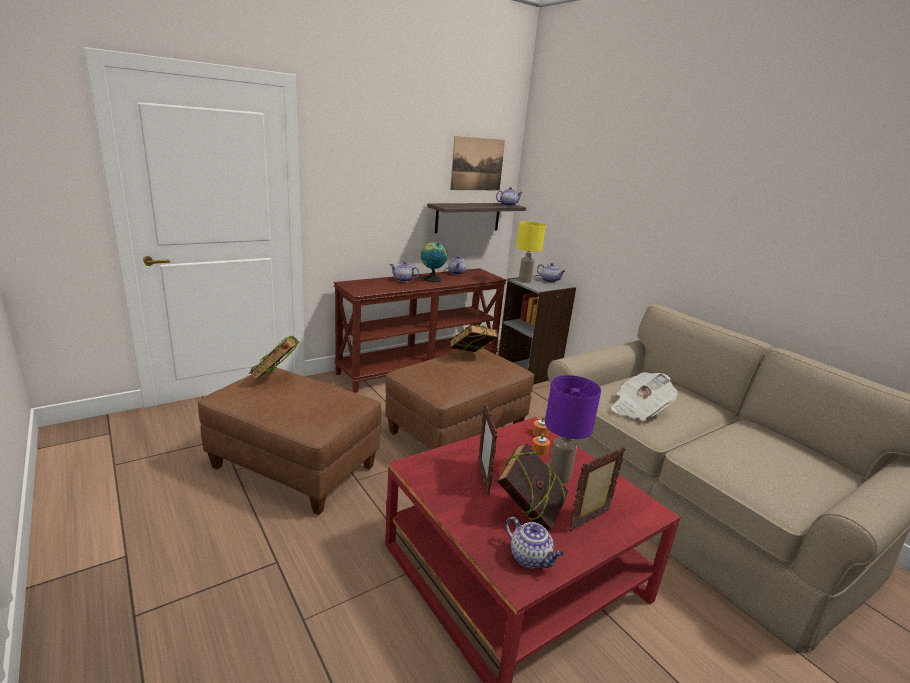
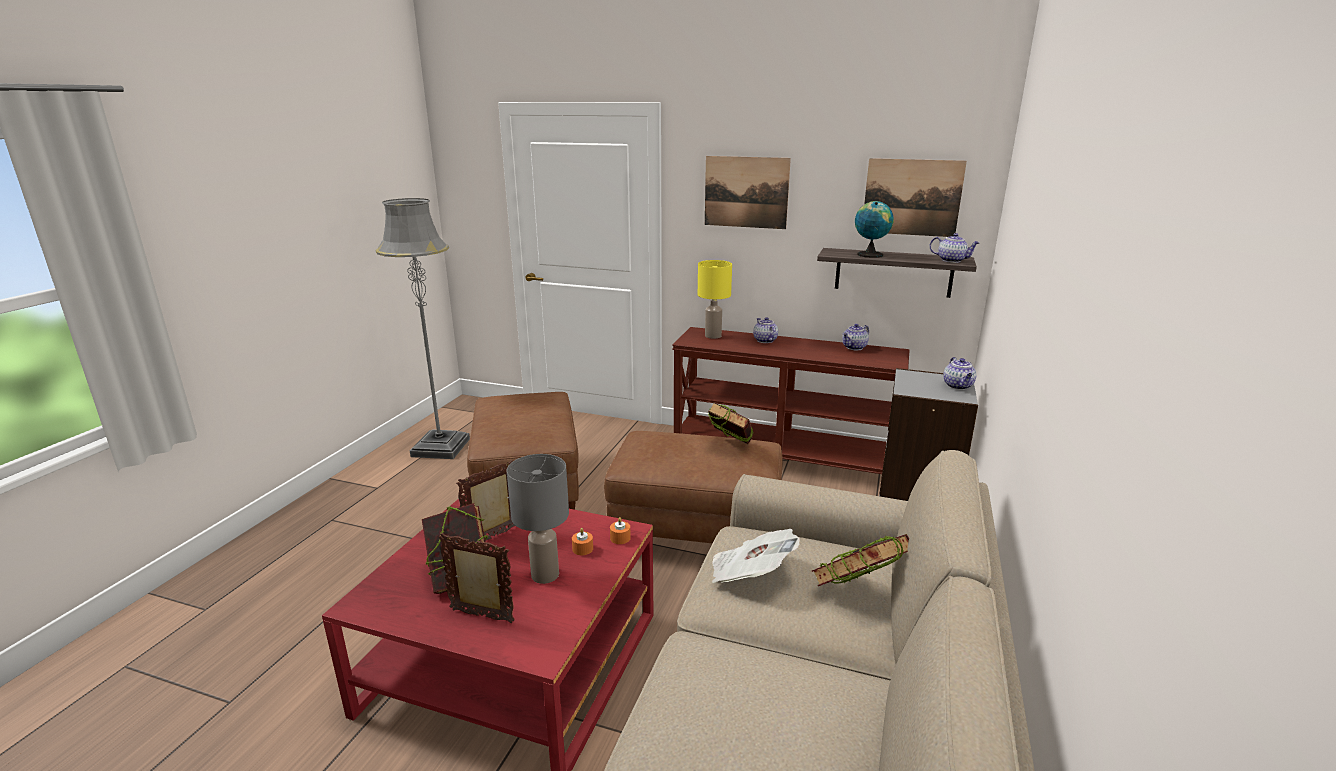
camera: 55 degrees right, 0 degrees up
(126, 483) = (440, 448): none -> grey floor lamp
(276, 378) = (538, 400): book -> book (858, 593)
(373, 161) = (746, 192): none -> picture
(432, 279) = (802, 347): globe -> globe (869, 254)
(525, 281) = (914, 377): yellow table lamp -> yellow table lamp (713, 336)
(530, 558) = (393, 600): teapot -> none
(558, 475) = (546, 574): purple table lamp -> grey table lamp

